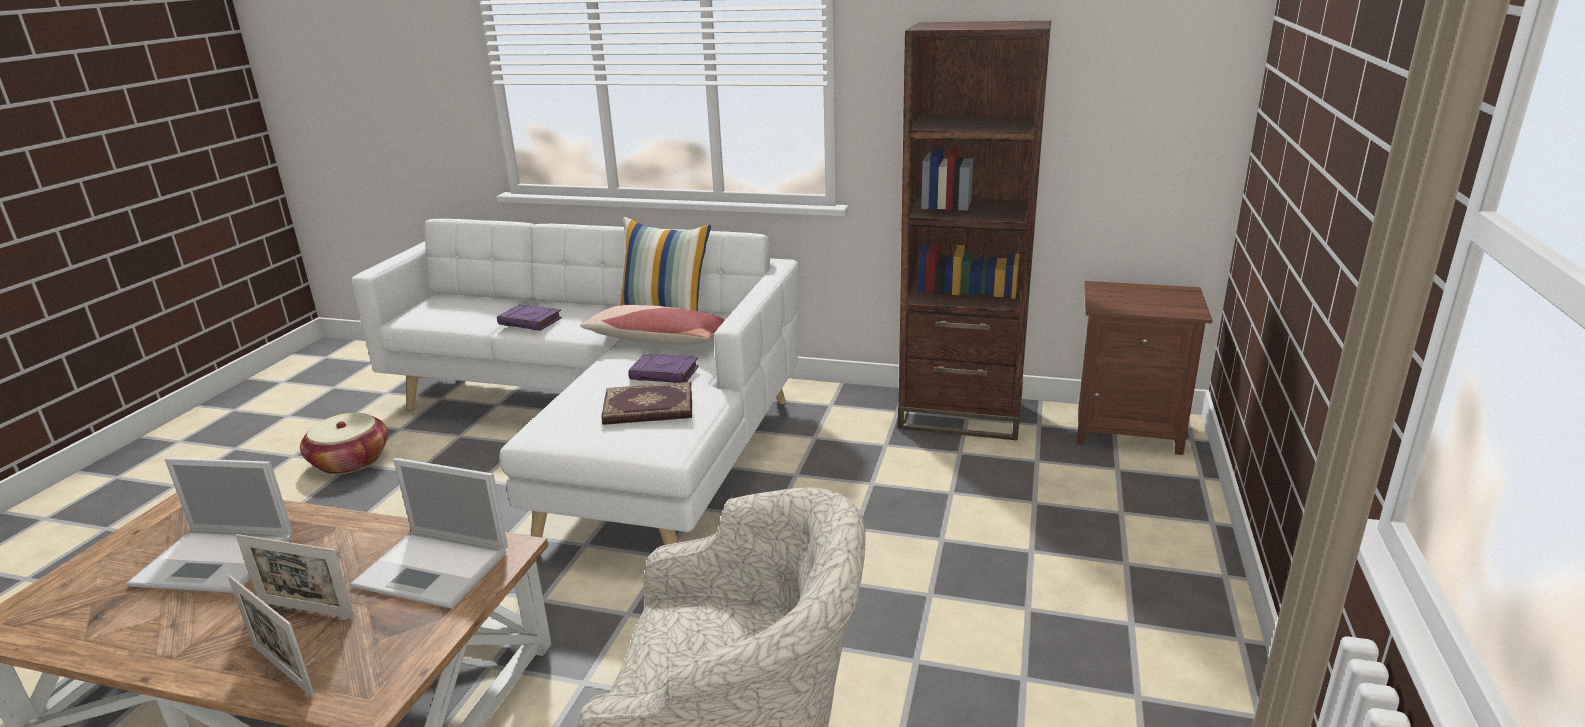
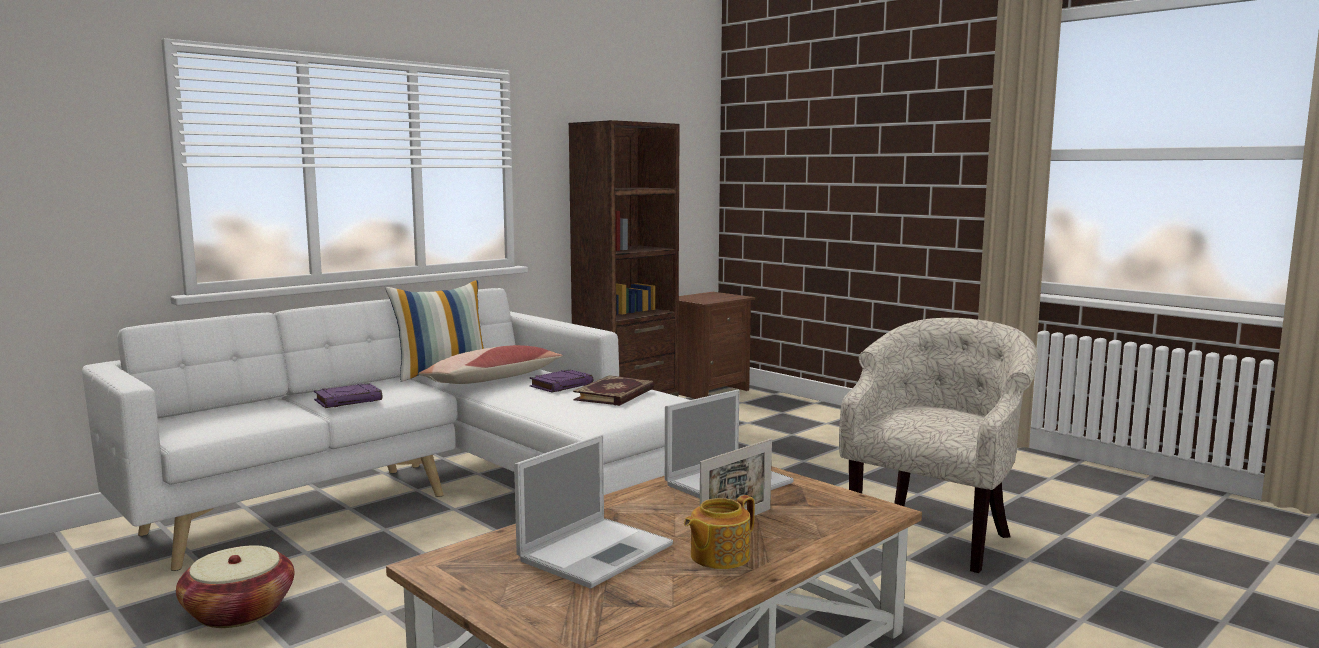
camera: 60 degrees left, 15 degrees down
(206, 628) = (718, 556): none -> teapot
(283, 670) = (816, 532): picture frame -> none

